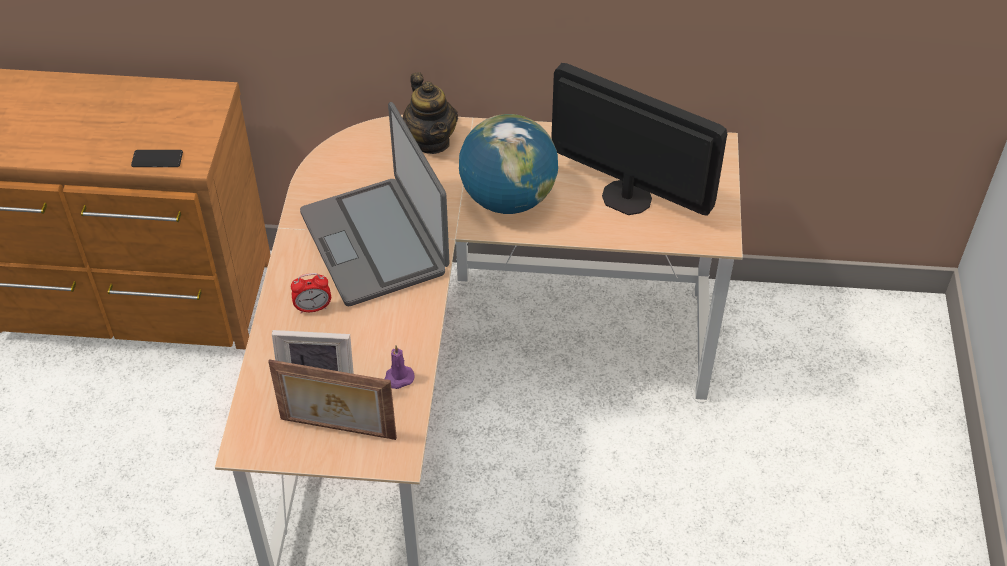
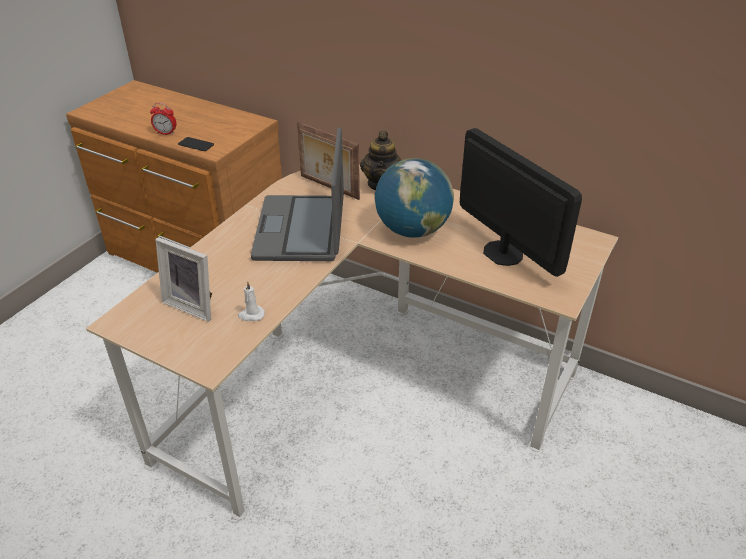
camera: 25 degrees right, 10 degrees down
(313, 308) = (230, 254): alarm clock -> alarm clock (166, 133)
(337, 430) = (183, 333): picture frame -> picture frame (328, 187)
(397, 379) = (251, 315): purple candle -> white candle

